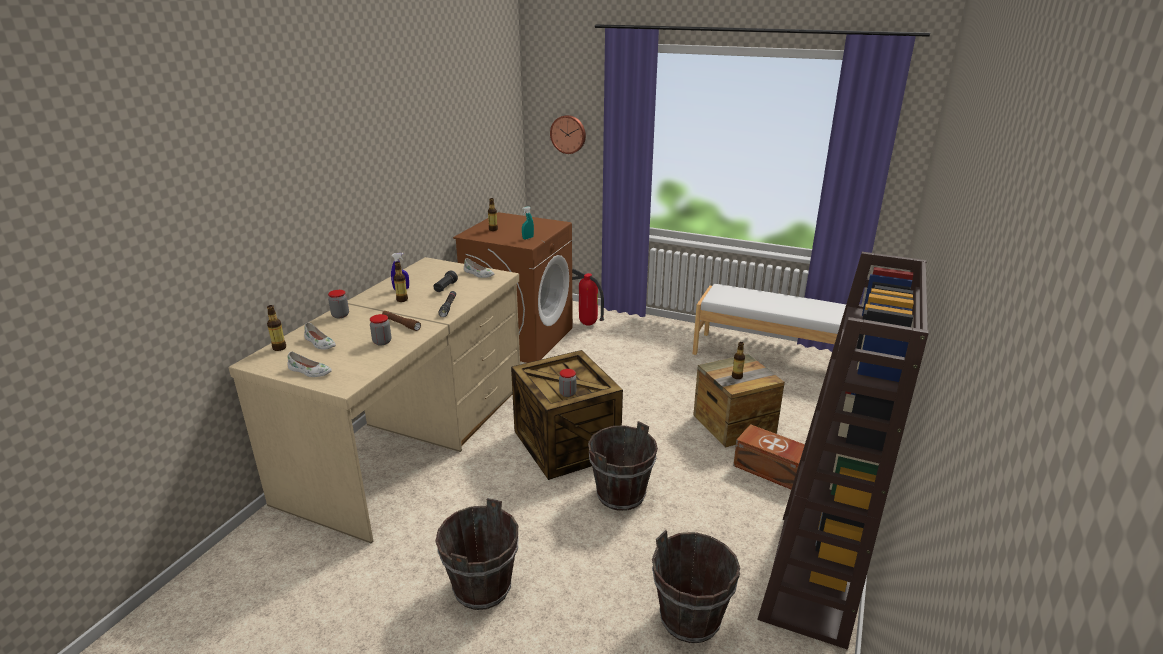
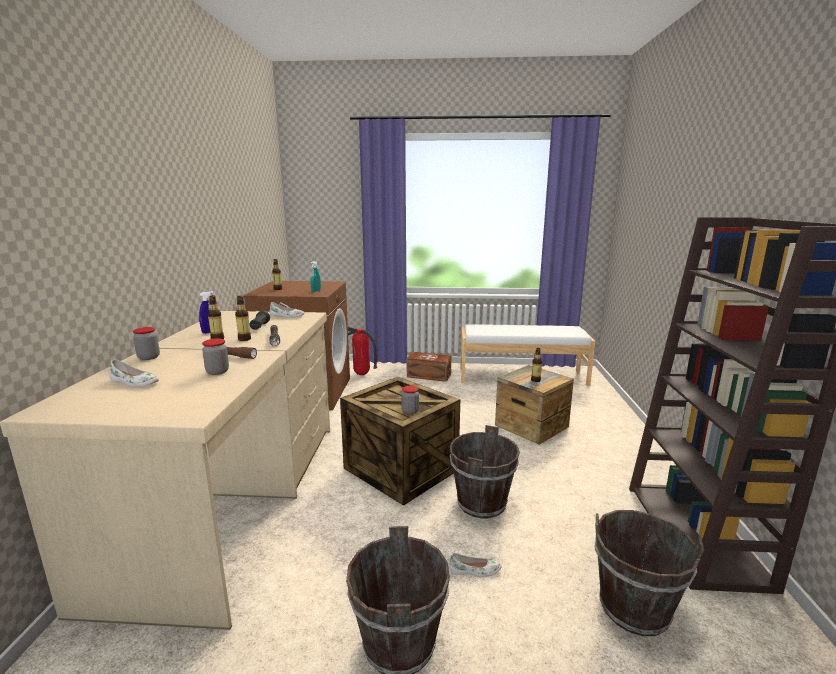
camera: 20 degrees left, 10 degrees down
(279, 348) = (76, 393): bottle -> bottle (244, 339)
(309, 372) = (134, 409): white shoe -> white shoe (474, 571)
(568, 134) = (327, 213): wall clock -> none
(770, 470) = (588, 455): brown storage box -> brown storage box (429, 376)

